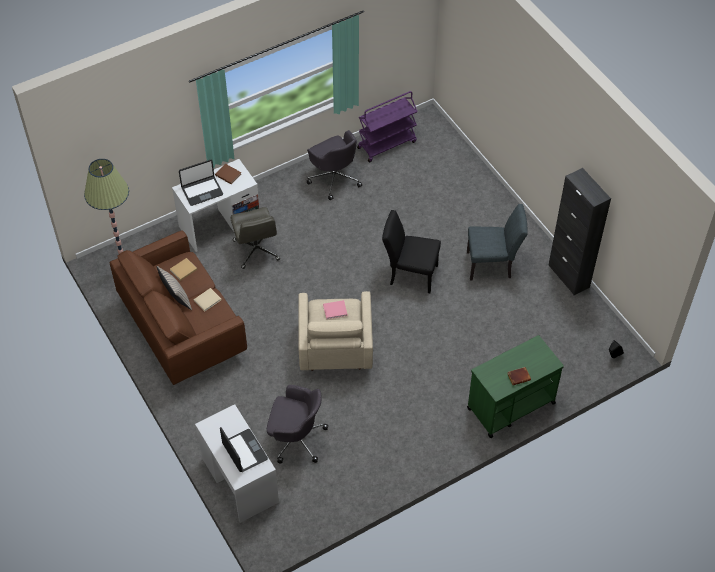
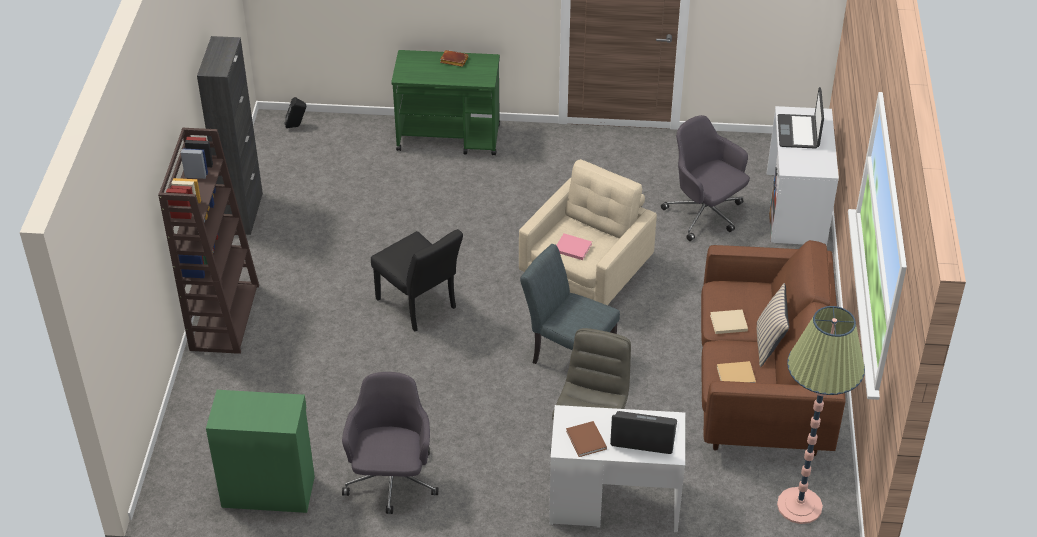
camera: 145 degrees left, 10 degrees down
(387, 144) = (268, 490): purple cart -> green cabinet
(493, 265) = (312, 266): grey chair -> grey chair (568, 356)
(504, 211) = (224, 316): none -> brown bookcase

